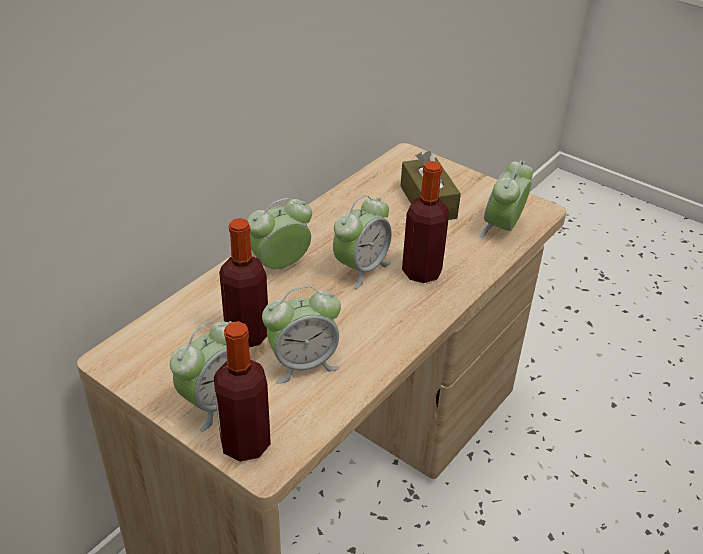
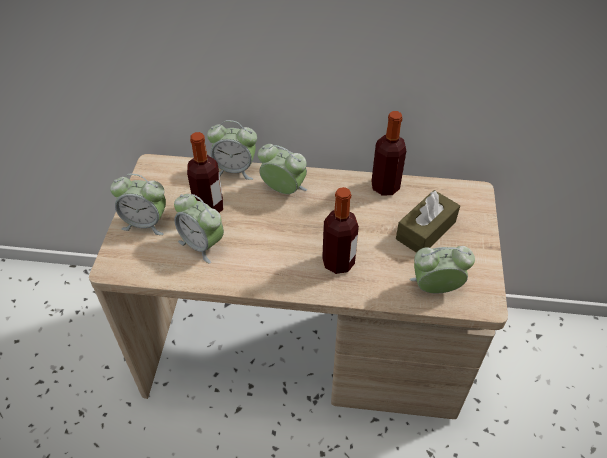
camera: 60 degrees right, 10 degrees up
(245, 444) = (122, 251): bottle -> bottle (385, 186)
(361, 268) = (314, 229): alarm clock -> alarm clock (235, 169)

